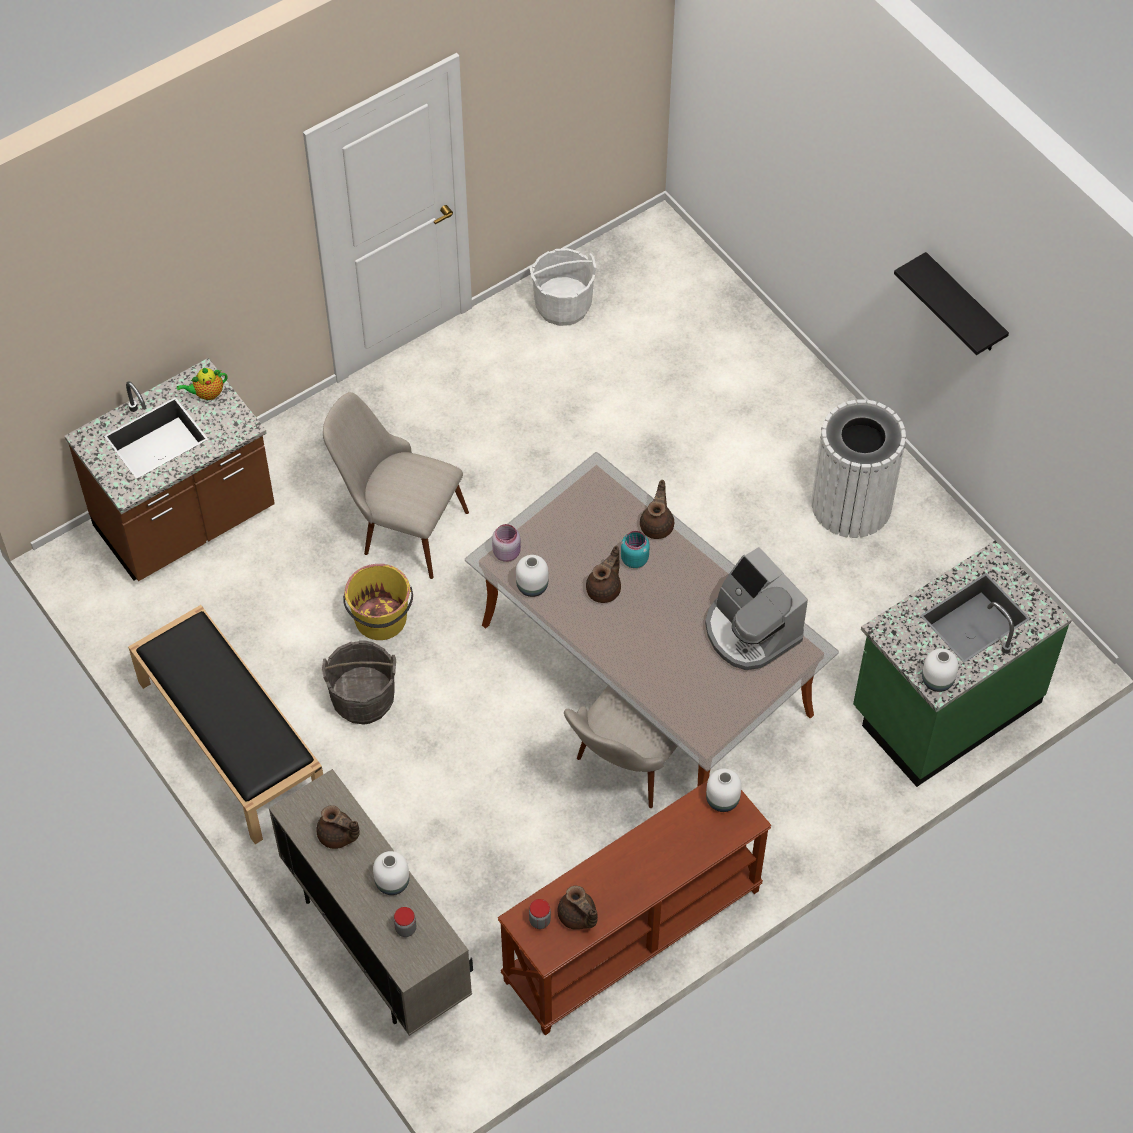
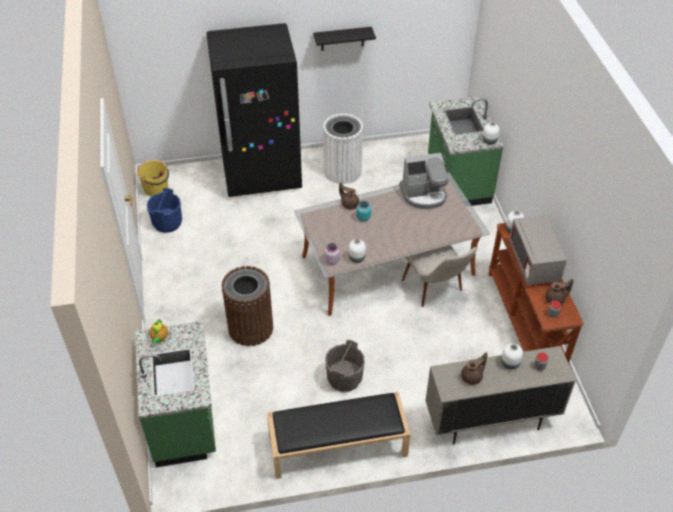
camera: 65 degrees left, 10 degrees down
(186, 522) = (185, 420): brown counter -> green counter
(381, 620) = (301, 354): yellow bucket -> yellow bucket (156, 189)
(399, 526) = (250, 328): beige chair -> brown trash can
(563, 305) = (167, 223): white bucket -> blue bucket
(605, 589) = (373, 233): brown teapot -> none
(651, 857) = (533, 263): none -> grey microwave
(761, 384) = (262, 175): none -> black fridge

